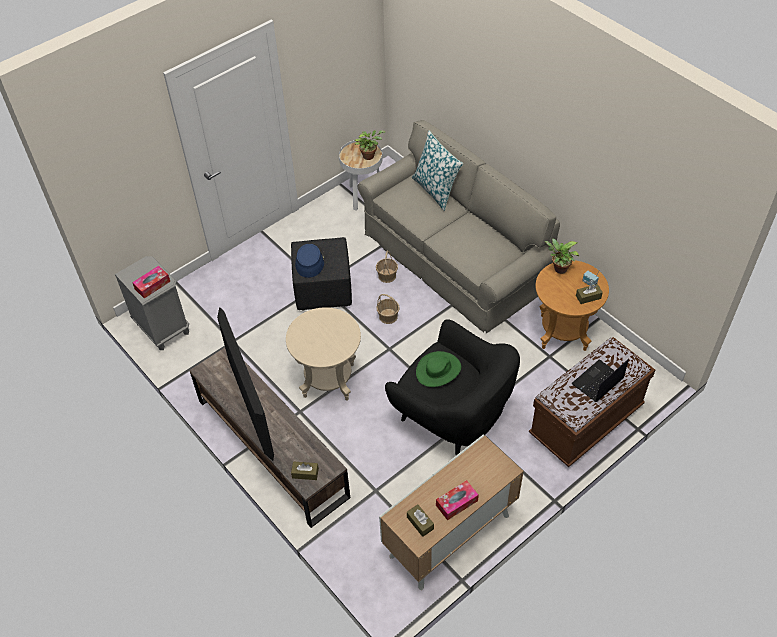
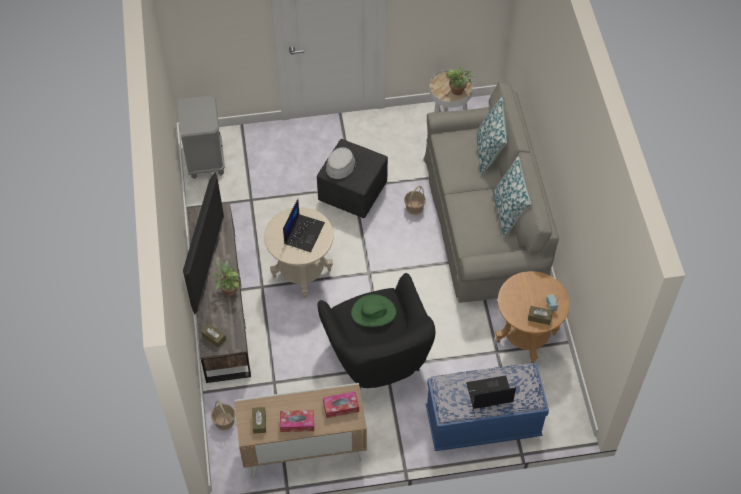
camera: 30 degrees right, 5 degrees up
(152, 285) = (198, 123): tissue box -> tissue box (341, 407)
(309, 261) = (342, 163): blue hat -> grey hat
(326, 331) = (304, 232): none -> laptop
(388, 316) = (388, 244): basket -> basket (224, 421)
(491, 229) = (508, 213): none -> pillow
(558, 269) = (534, 279): potted plant -> potted plant (229, 289)
(586, 421) = (483, 423): brown bench -> blue bench

